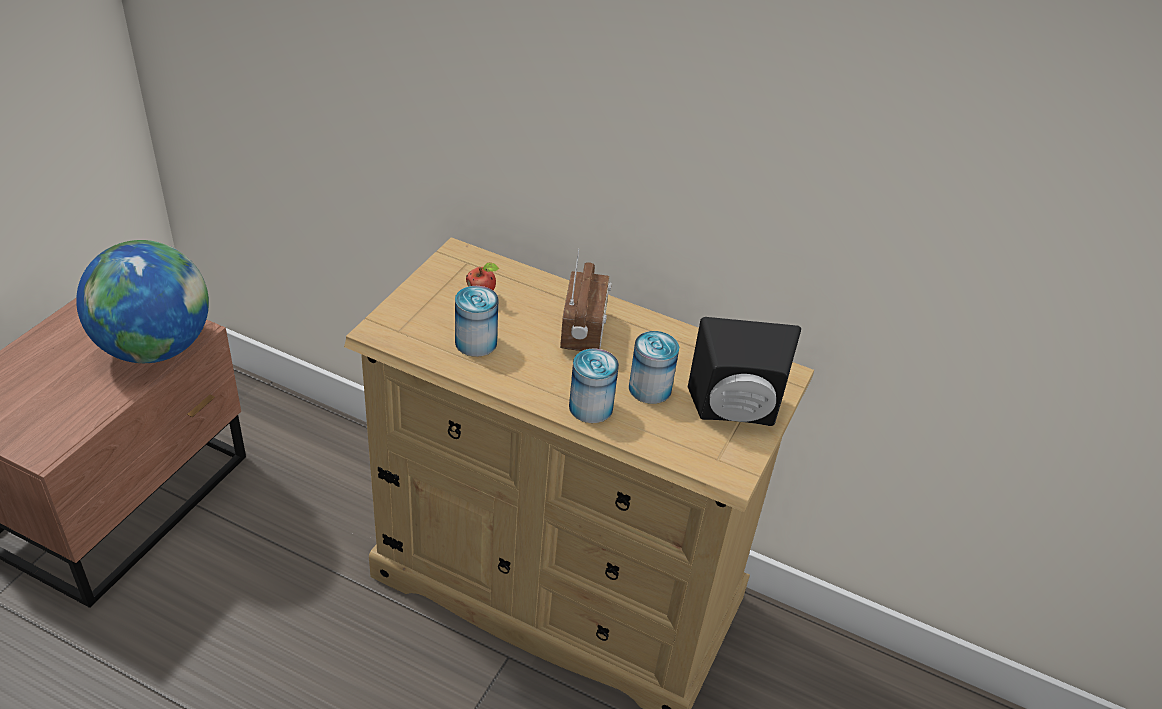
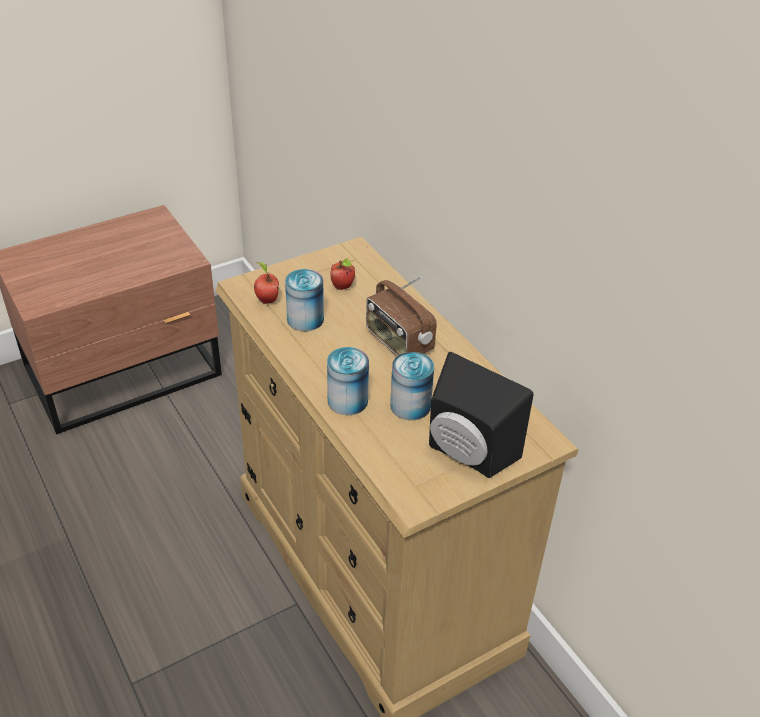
camera: 35 degrees right, 0 degrees up
(155, 348) = (154, 262): globe -> none
(417, 336) = (266, 300): none -> apple
(584, 332) = (398, 342): radio -> radio turned 105 degrees clockwise

